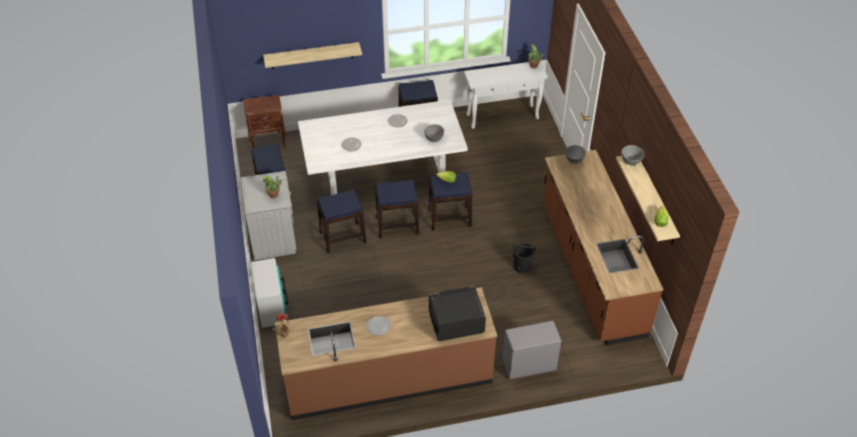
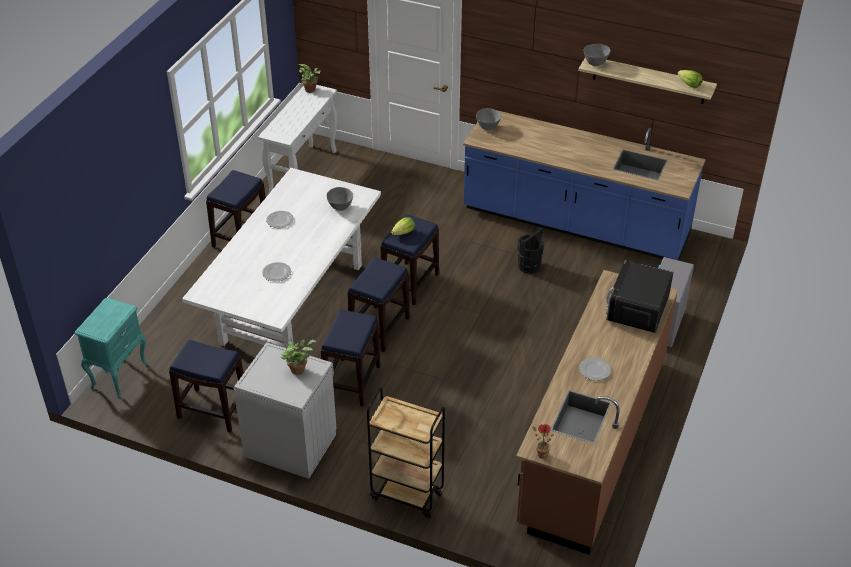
camera: 55 degrees left, 5 degrees down
(268, 143) = (119, 375): brown nightstand -> turquoise nightstand
(272, 309) = (405, 497): white nightstand -> brown cart
(312, 55) = (124, 214): shelf -> none
(591, 269) = (575, 223): brown counter -> blue counter

